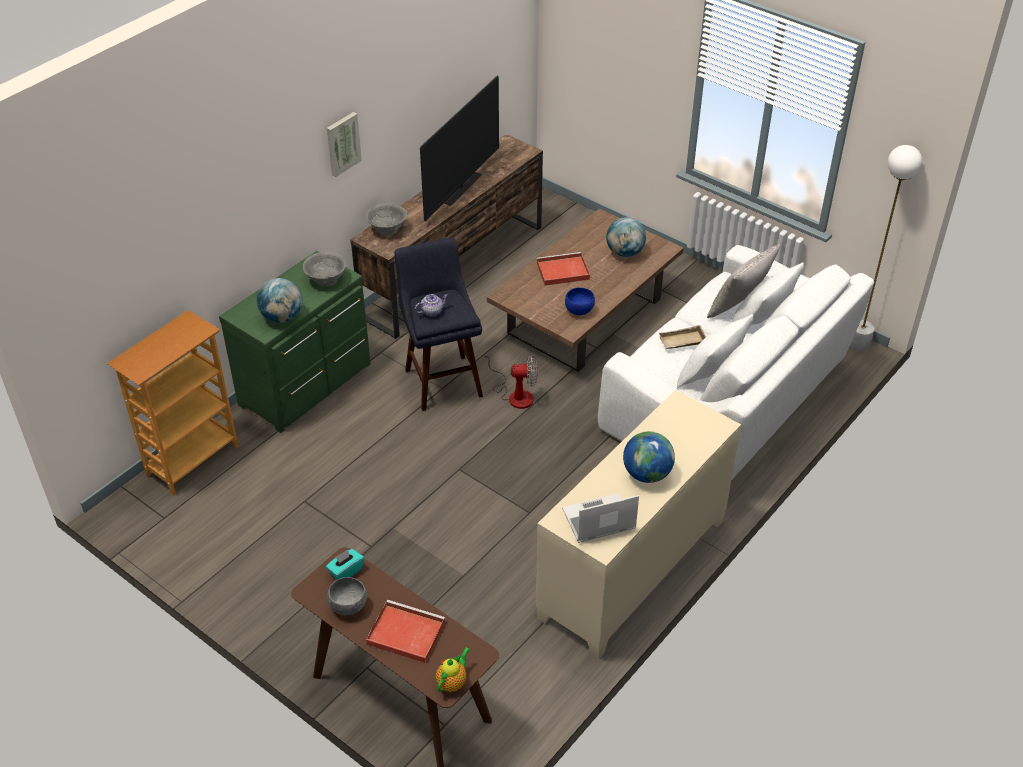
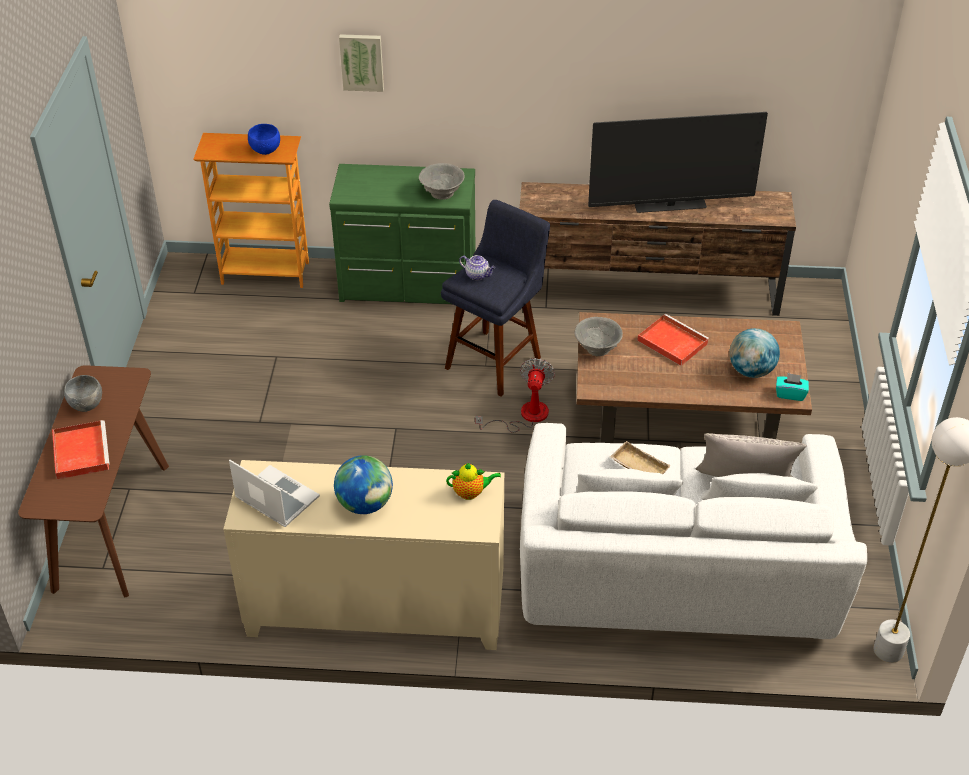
camera: 55 degrees right, 0 degrees up
(282, 317) = (370, 195): globe -> none
(342, 143) = (533, 78): picture -> picture (362, 61)
(346, 571) = (123, 384): turquoise tissue box -> turquoise tissue box (790, 394)
(387, 229) = (559, 194): grey bowl -> grey bowl (597, 348)
(453, 682) = (47, 506): teapot -> teapot (471, 493)
(515, 394) = (525, 416): fan -> fan turned 135 degrees counterclockwise
(579, 311) = (626, 380): blue bowl -> blue bowl (265, 150)

